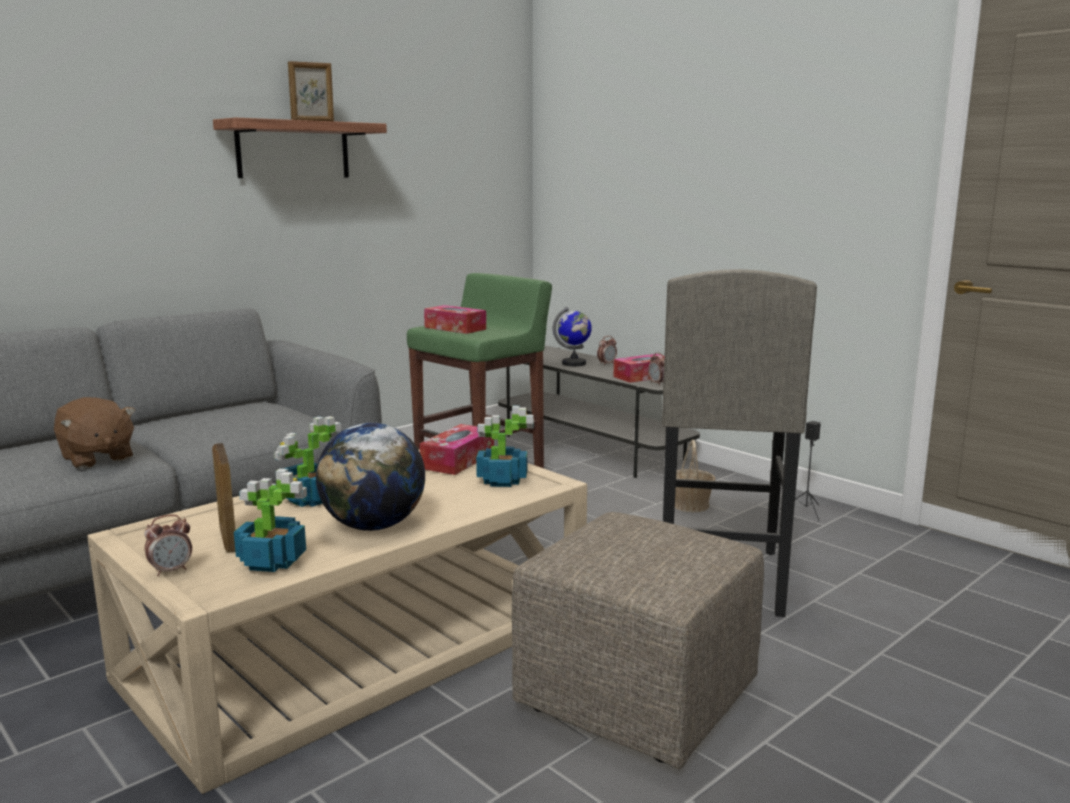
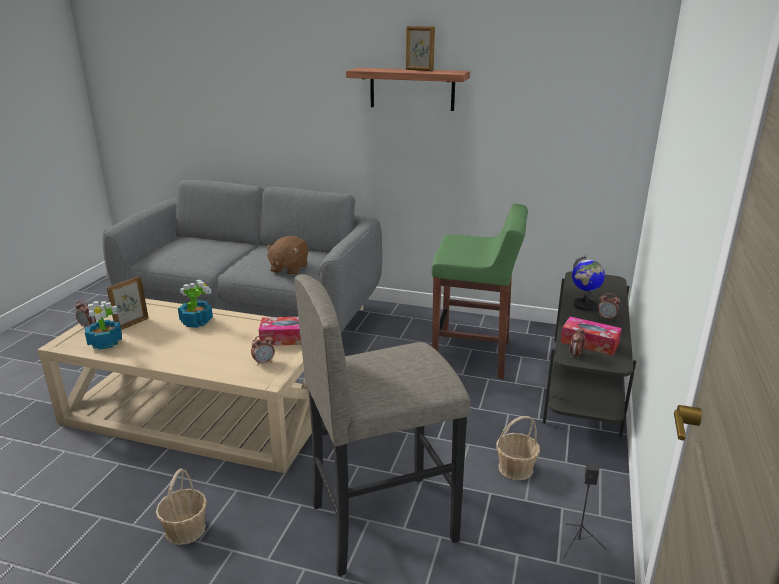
camera: 60 degrees right, 10 degrees up
(96, 458) = (200, 259): brown plush toy -> brown plush toy (288, 269)
(374, 526) = (165, 351): globe -> none
(455, 328) = (461, 245): tissue box -> none
(501, 480) = (264, 362): potted plant -> alarm clock
(637, 696) = (186, 529): beige ottoman -> basket

